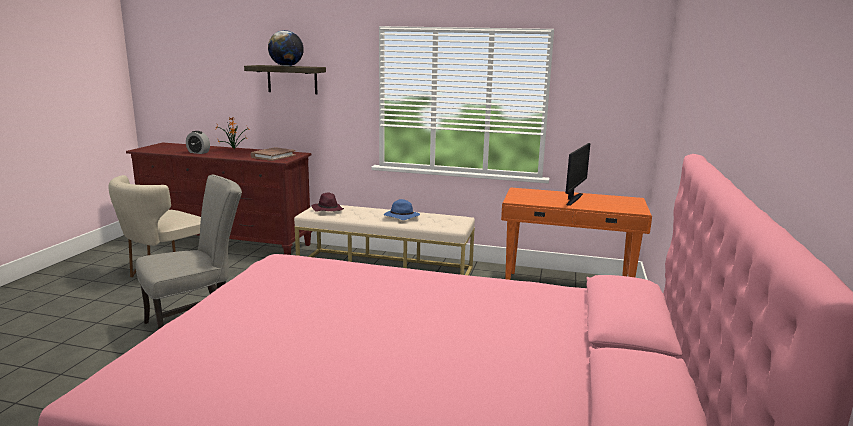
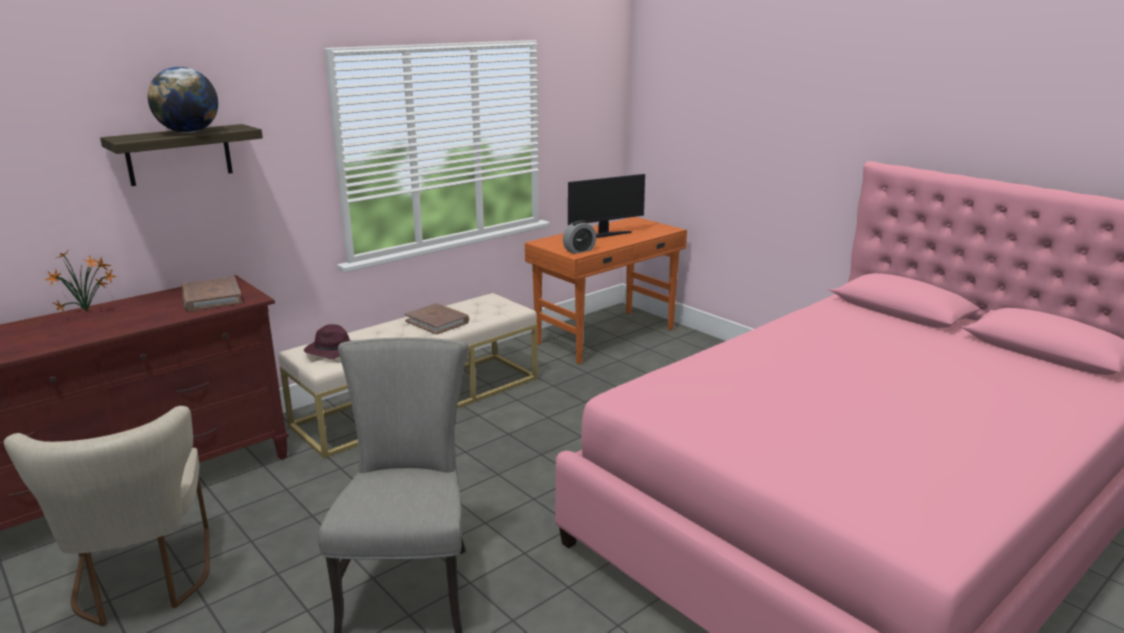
camera: 55 degrees left, 5 degrees up
(198, 152) = (50, 339): alarm clock -> alarm clock (579, 250)
(401, 217) = (437, 321): blue hat -> brown book
(573, 199) = (605, 235): monitor -> monitor turned 90 degrees clockwise

